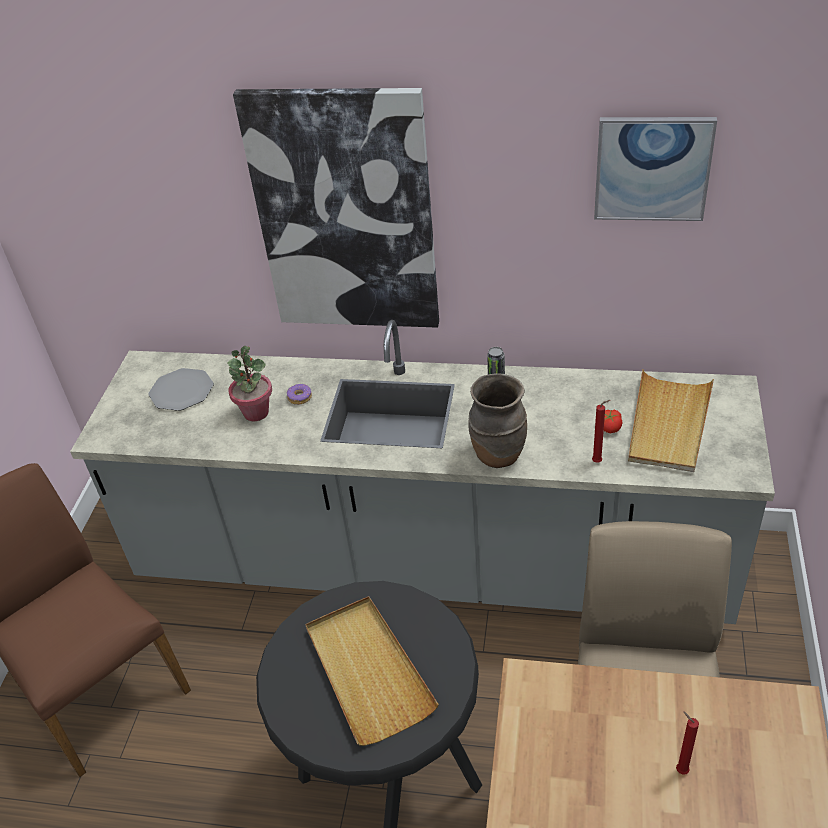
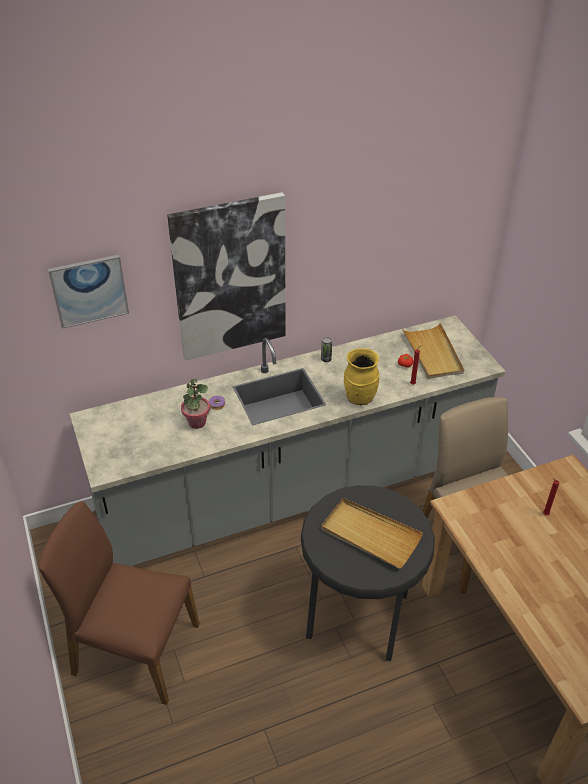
camera: 35 degrees left, 0 degrees up
(181, 391) = (134, 426): plate -> none
(497, 454) = (359, 398): brown vase -> yellow vase
(652, 168) = (403, 212): picture -> picture (89, 290)

